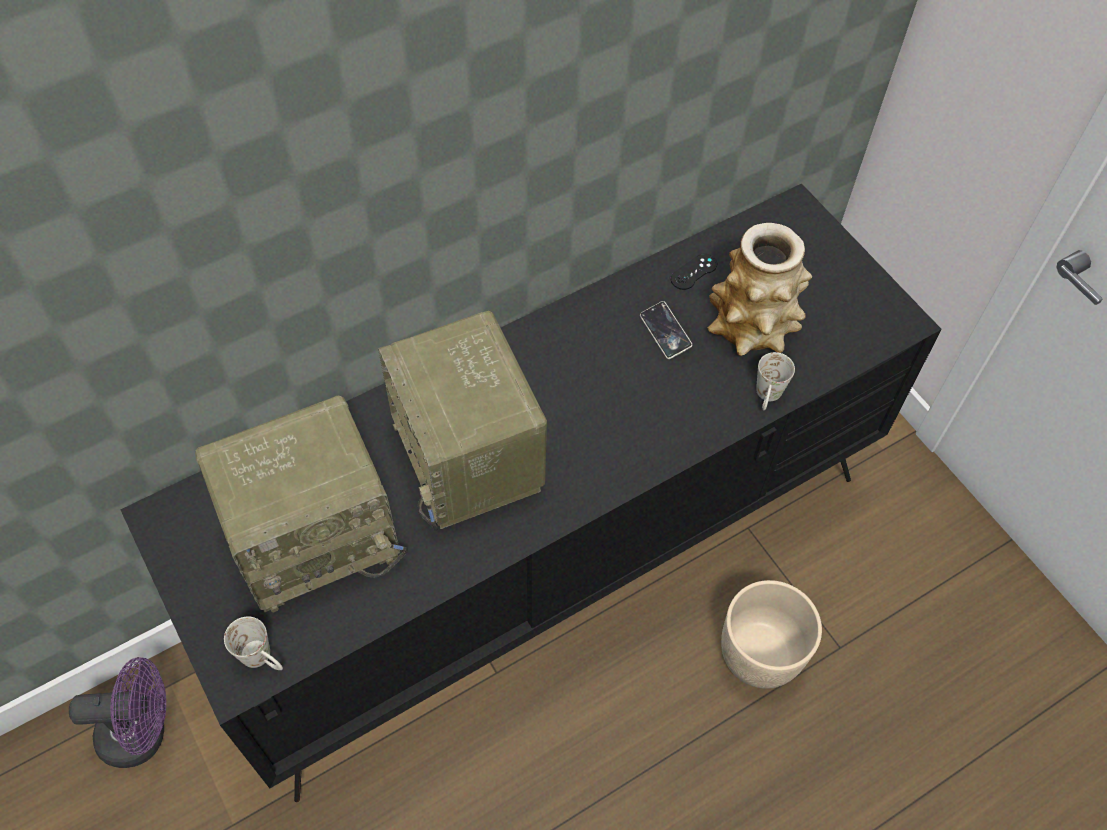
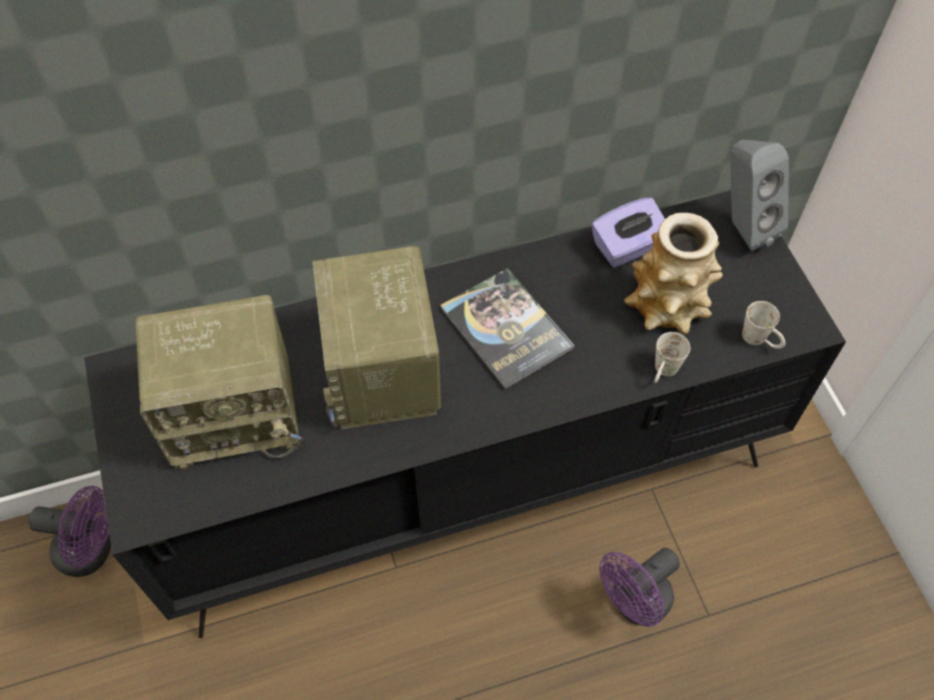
camera: 15 degrees right, 0 degrees up
(263, 659) = (163, 507): white mug -> white mug (760, 340)
(589, 383) = (506, 328): none -> book
(665, 332) = (586, 296): phone -> none
(694, 272) = (628, 247): black game controller -> purple tissue box
(761, 653) = (634, 603): beige planter -> purple fan
(805, 228) = (741, 227): none -> grey speaker

